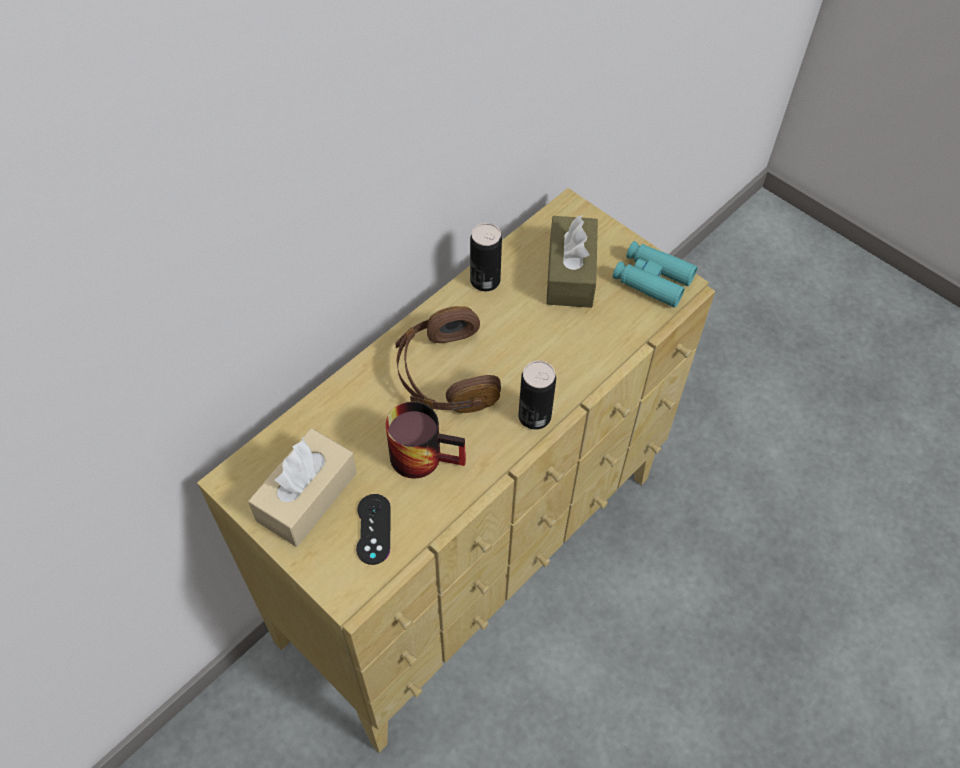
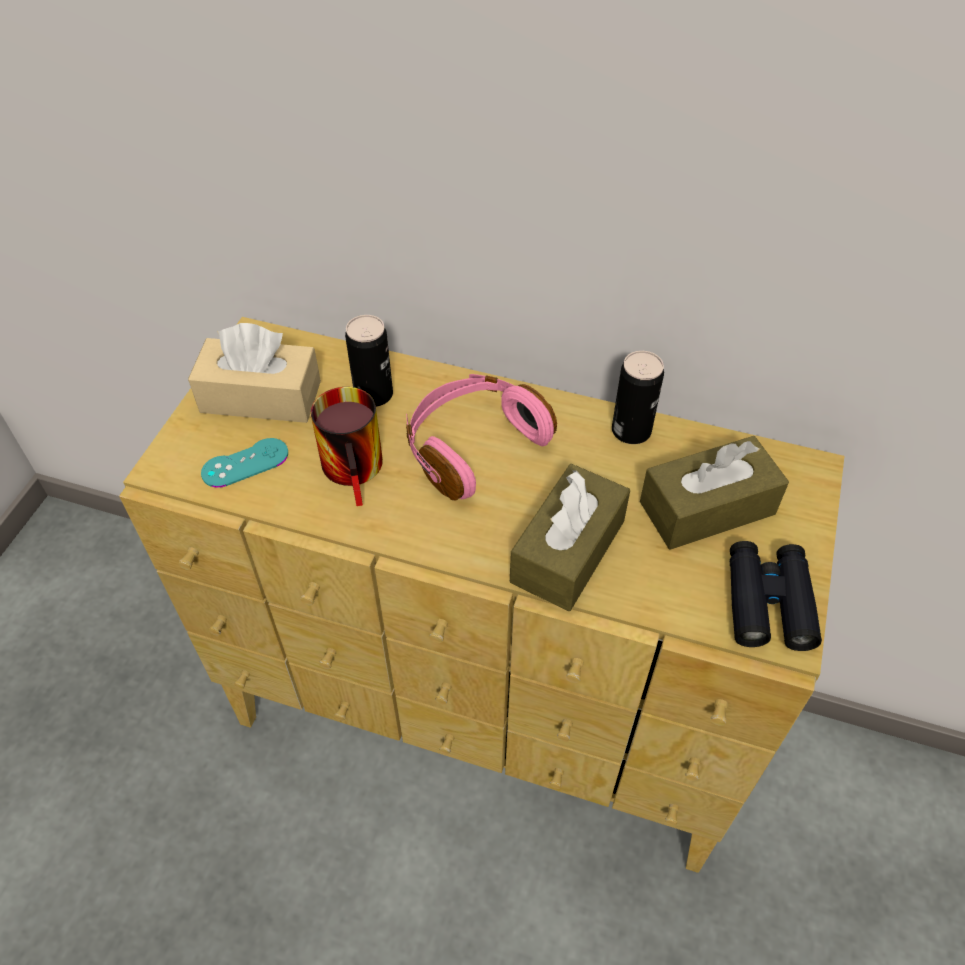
camera: 65 degrees right, 5 degrees down
(373, 529) = (245, 463): black game controller -> turquoise game controller
(444, 375) = (473, 446): brown headphones -> pink headphones
(534, 416) = (465, 550): can -> can (373, 394)
(565, 360) = (568, 551): none -> brown tissue box
(652, 279) = (768, 602): turquoise binoculars -> black binoculars

